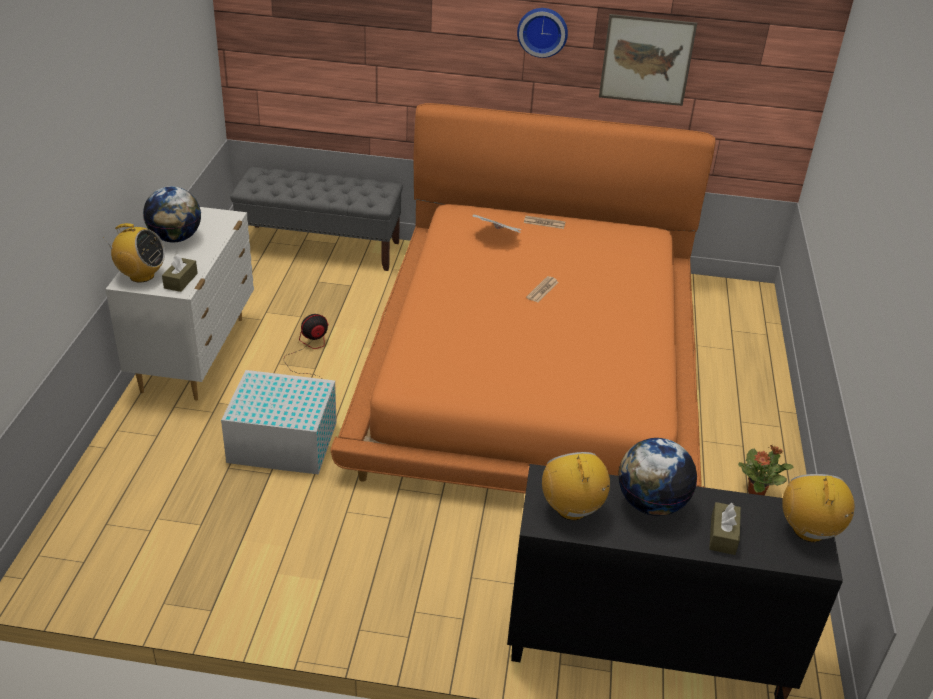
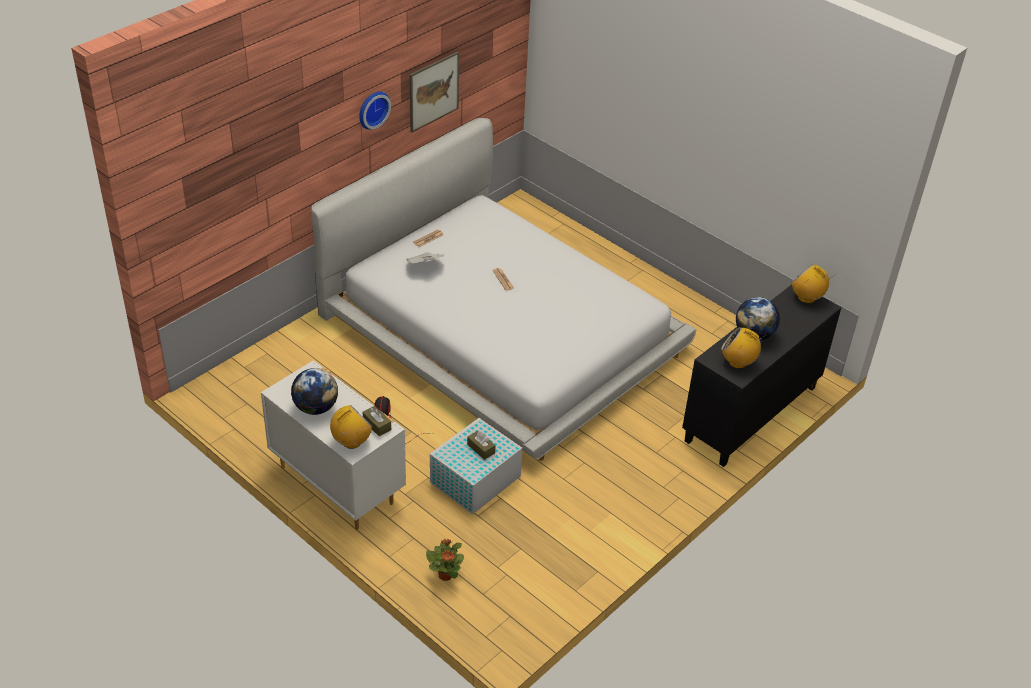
camera: 55 degrees left, 5 degrees up
(321, 247) = (264, 363): grey bench -> none
(533, 364) = (501, 332): orange bed -> white bed
(723, 535) = (790, 325): brown tissue box -> brown tissue box (481, 449)
(756, 491) = (682, 310): potted plant -> potted plant (445, 575)

